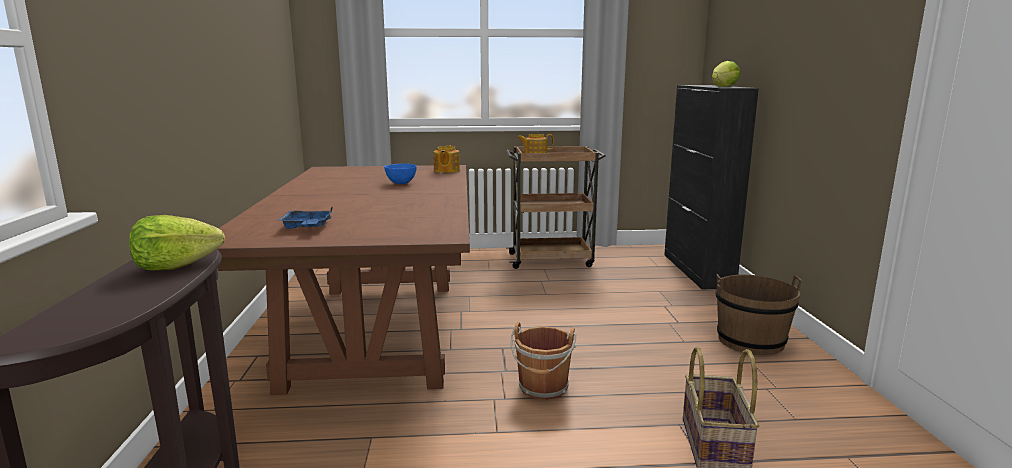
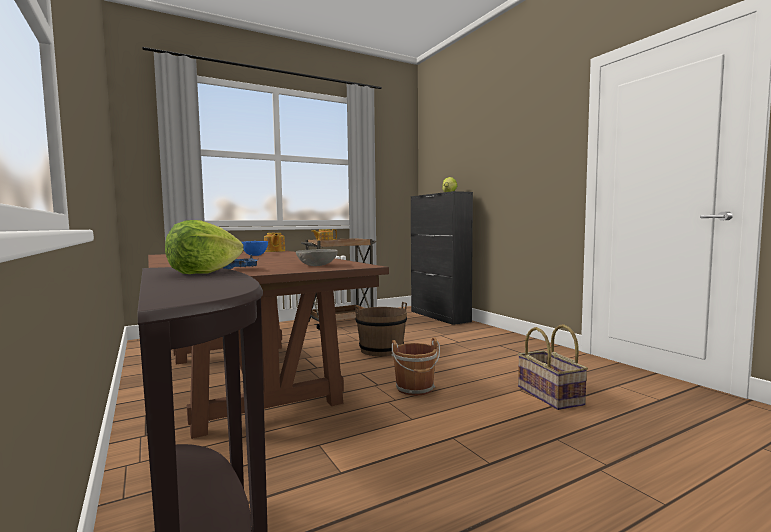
camera: 25 degrees left, 10 degrees down
(400, 228) = (317, 266): none -> grey bowl
(750, 341) = (508, 344): brown bucket -> brown bucket (381, 350)

